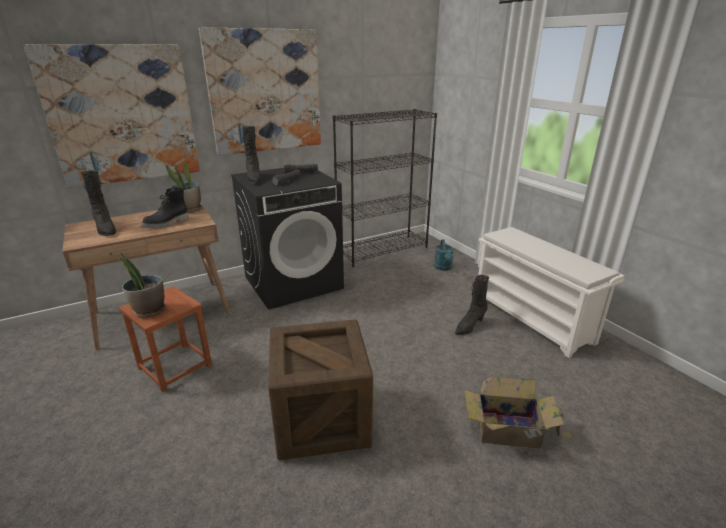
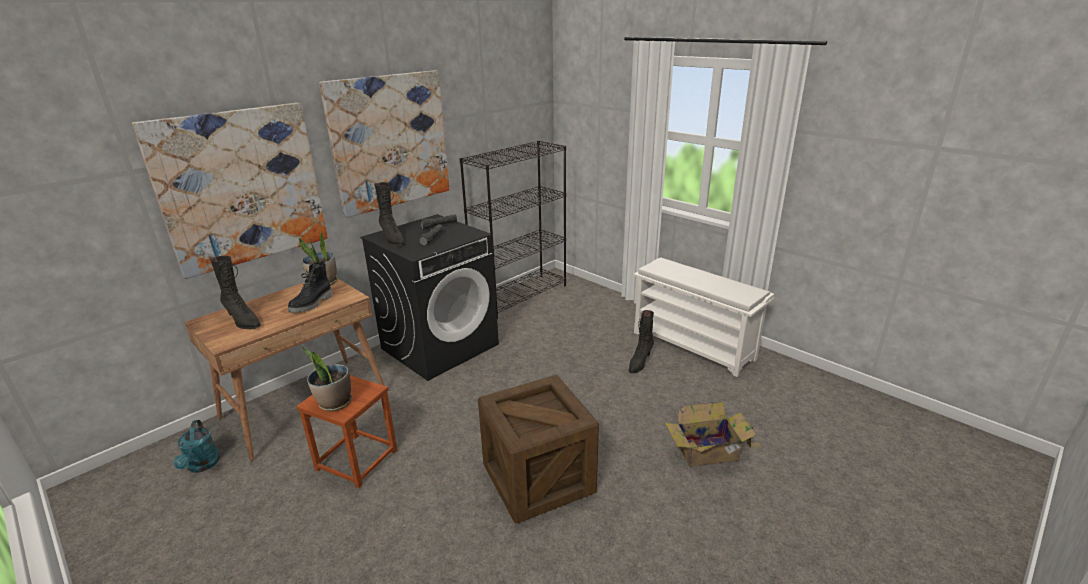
camera: 15 degrees left, 0 degrees up
(443, 268) = (592, 306): turquoise watering can -> turquoise watering can (202, 466)

